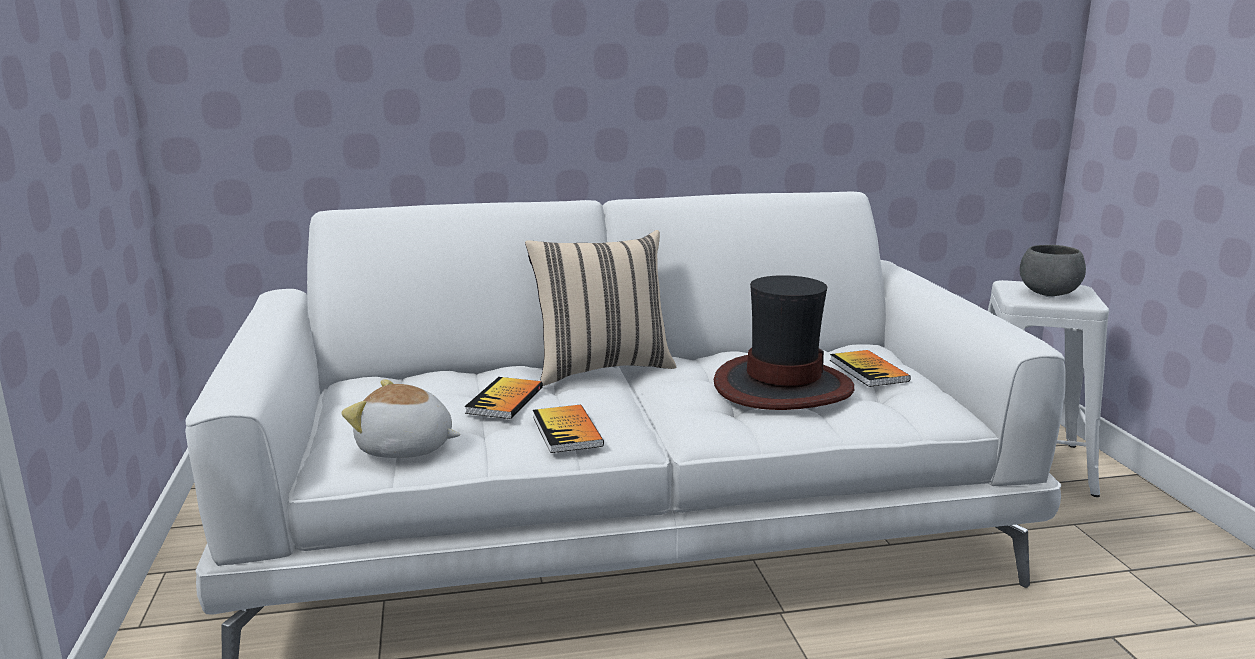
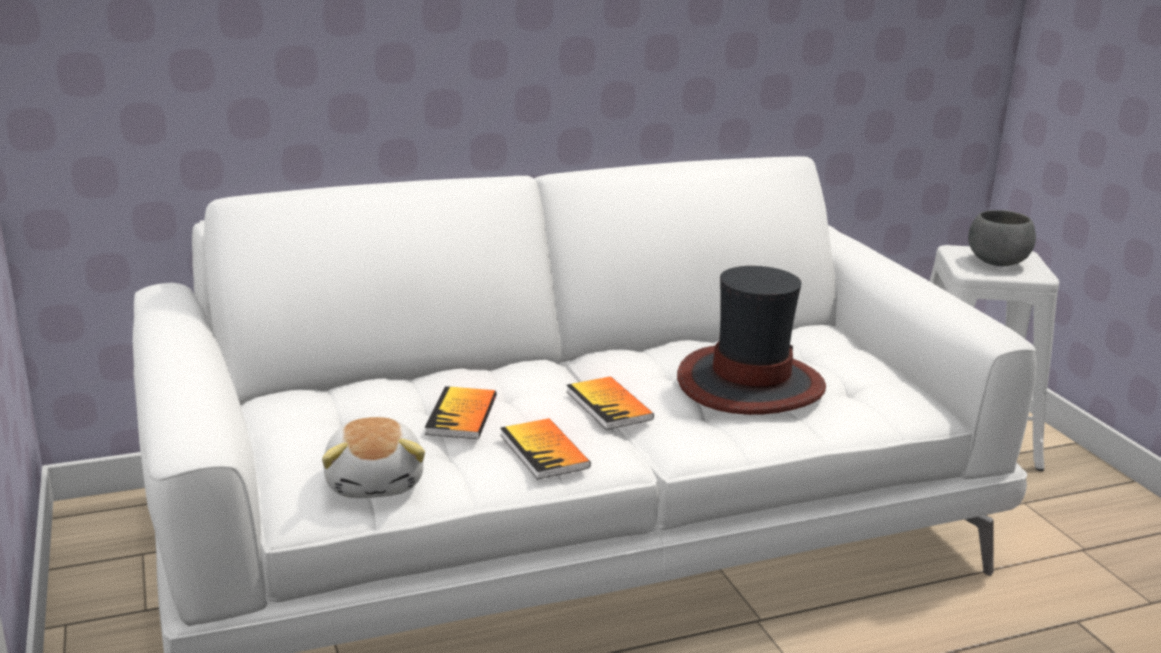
camera: 10 degrees left, 5 degrees up
(405, 448) = (376, 482): plush toy -> plush toy turned 105 degrees counterclockwise
(601, 368) = (548, 367): beige pillow -> none
(868, 370) = (831, 360): book -> book (609, 405)

